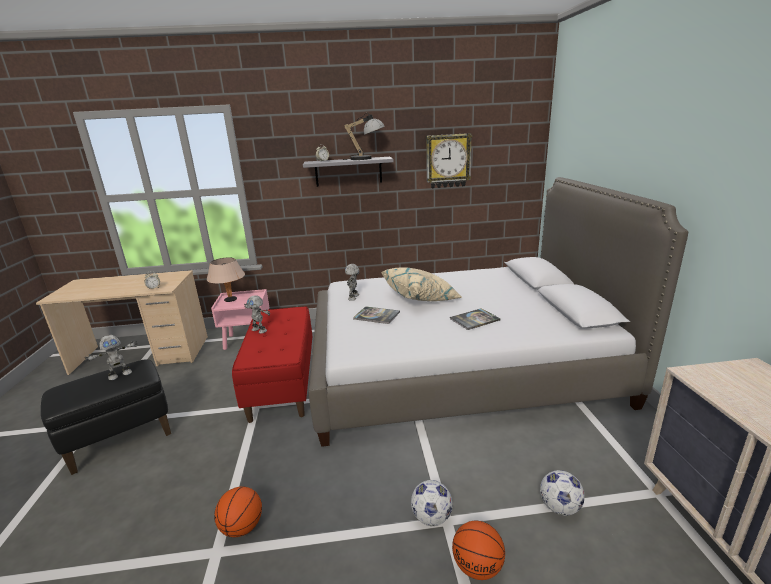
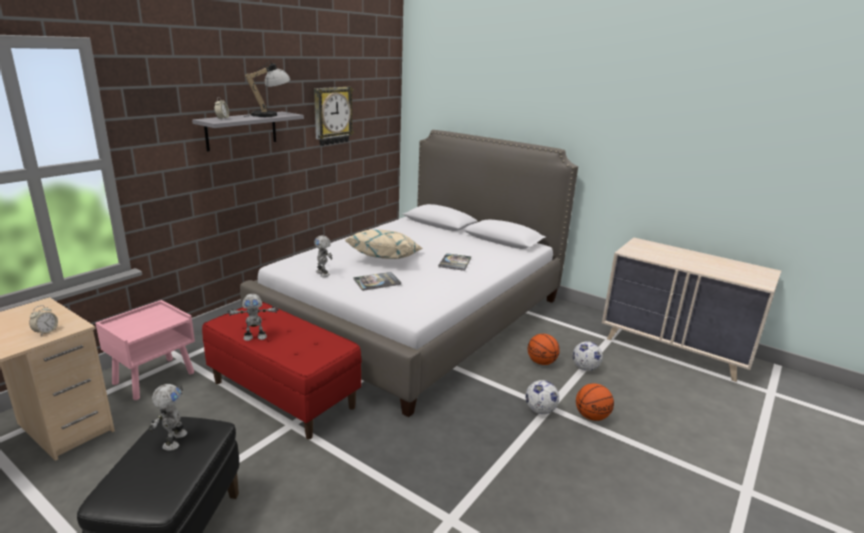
camera: 50 degrees left, 0 degrees up
(231, 300) = (129, 325): beige table lamp -> none
(242, 527) = (442, 496): basketball -> basketball (541, 362)

